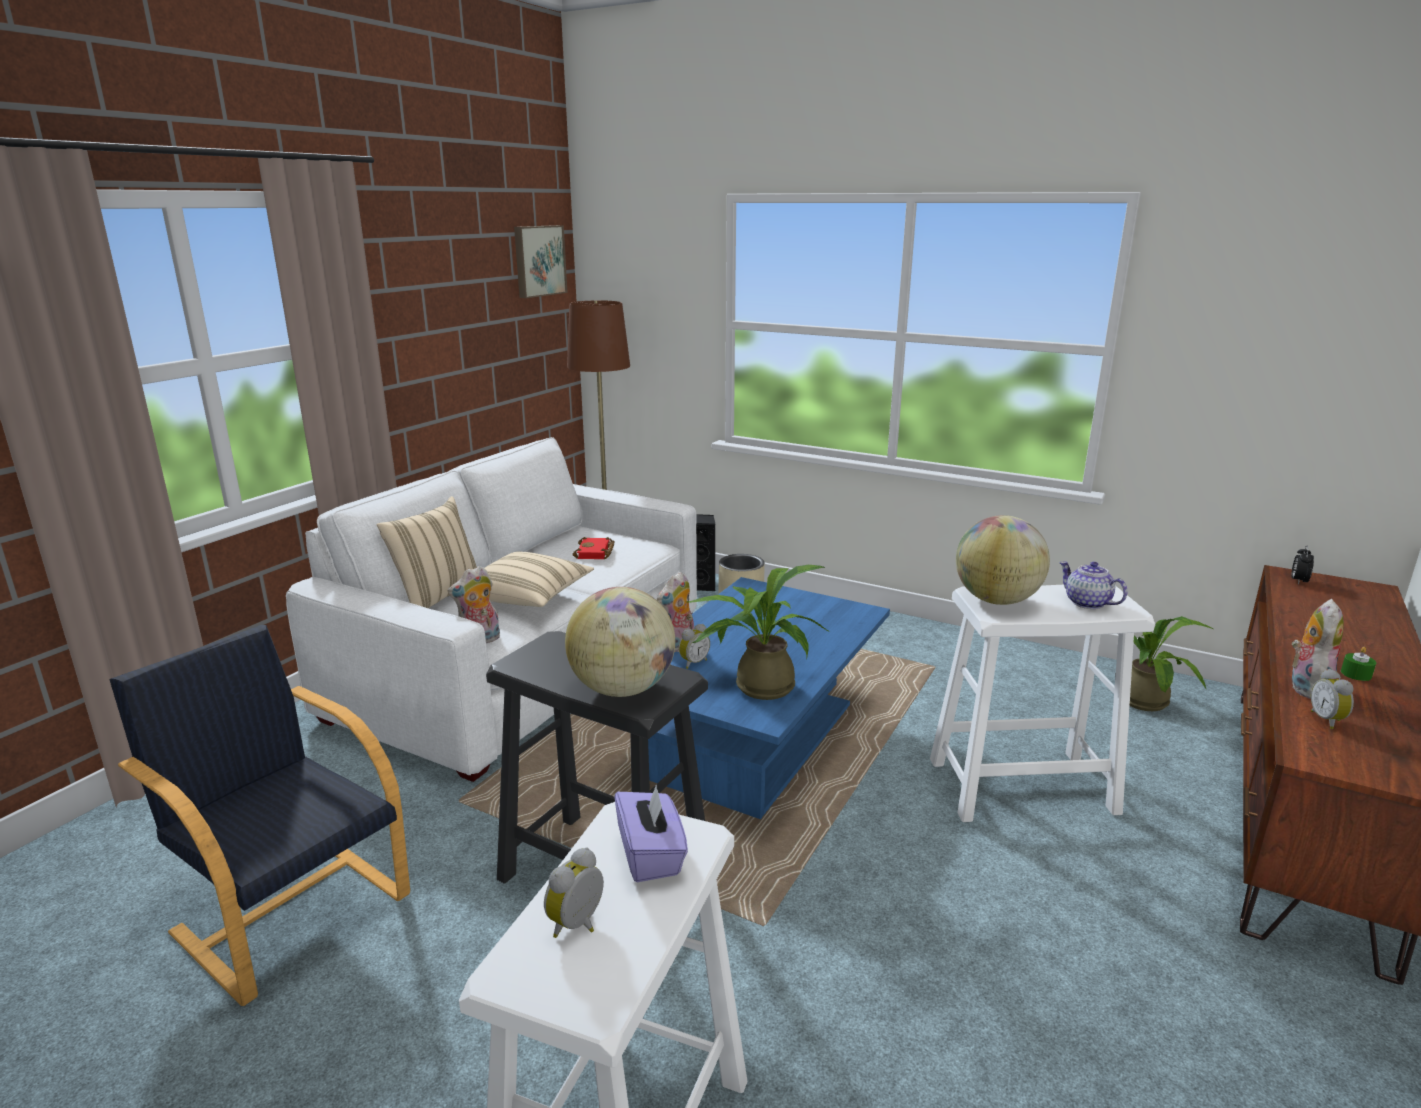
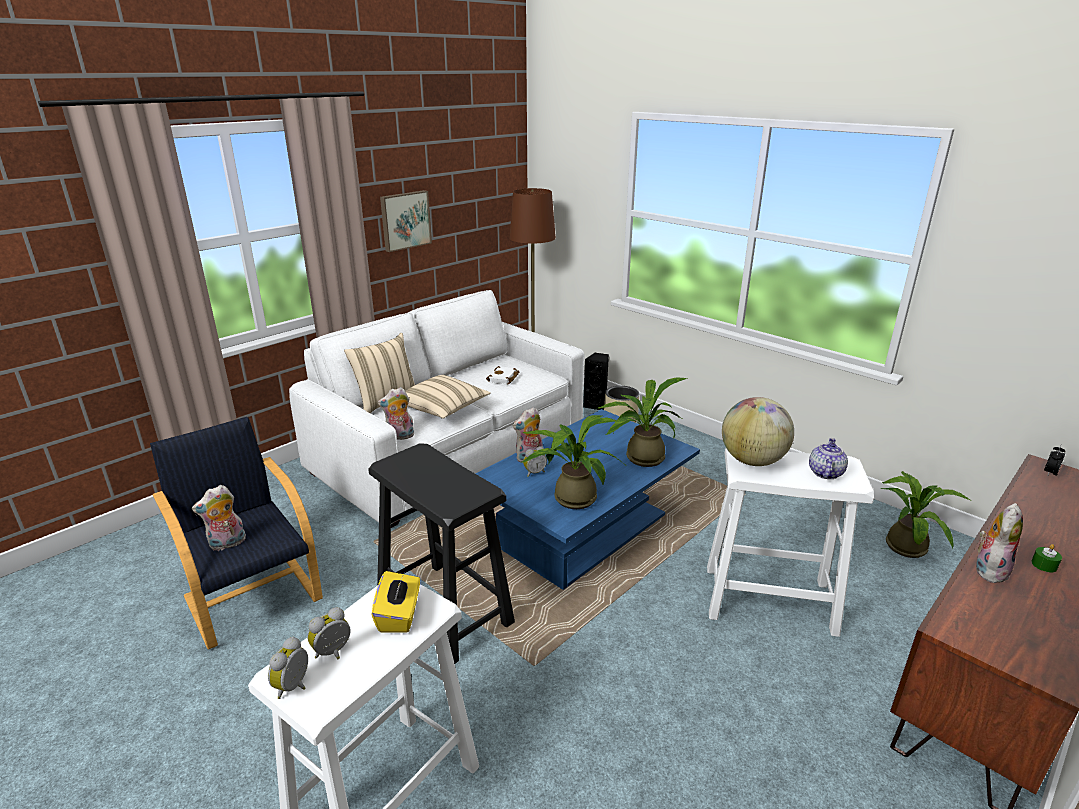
camera: 15 degrees right, 5 degrees up
(262, 825) = (227, 544): none -> plush toy
(538, 261) = (496, 157): picture -> picture (405, 220)
(595, 553) = (504, 378): red book -> white book
(623, 689) = (444, 493): globe -> none
(651, 855) = (399, 615): purple tissue box -> yellow tissue box
(821, 627) = (640, 457): none -> potted plant
(1086, 603) = (825, 472): teapot -> teapot turned 45 degrees clockwise
(1328, 720) = (988, 601): alarm clock -> alarm clock (295, 687)

